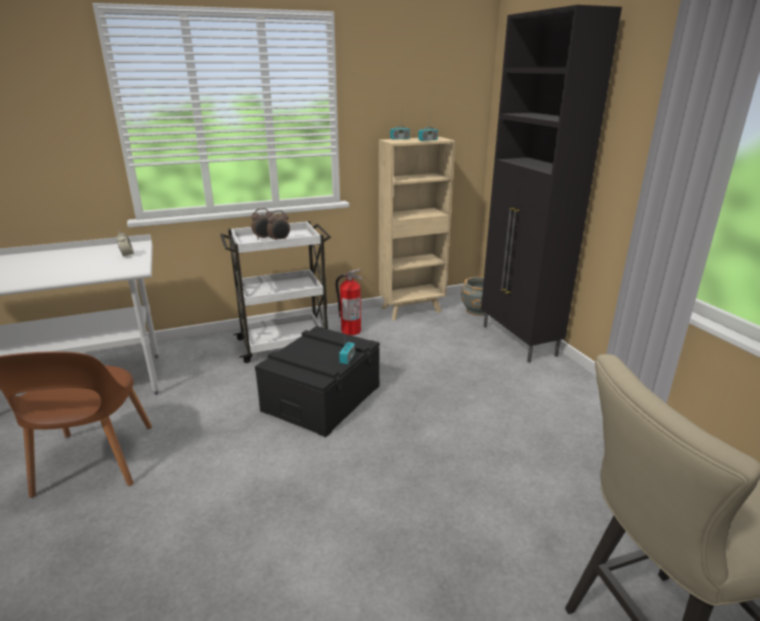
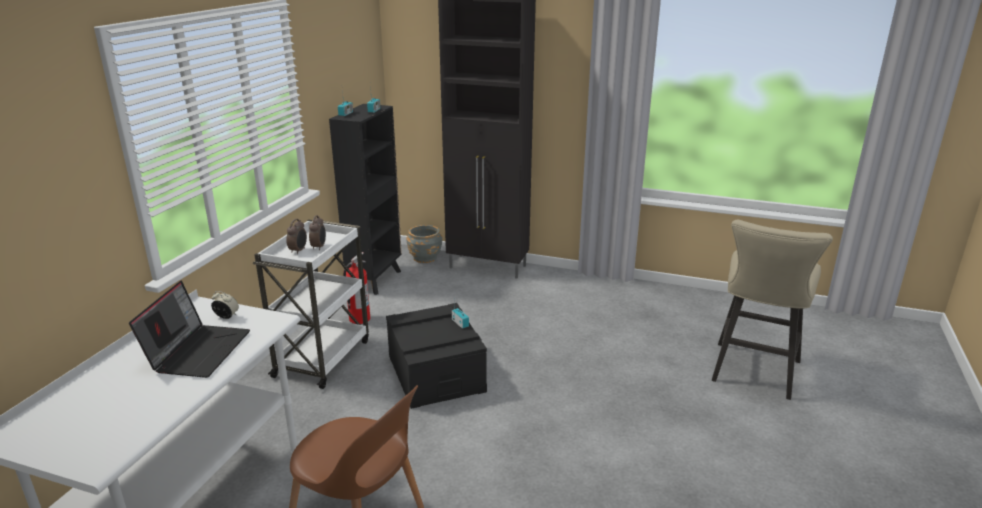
camera: 50 degrees left, 0 degrees up
(69, 265) = (198, 350): none -> laptop
(412, 310) = (375, 279): beige bookcase -> black bookcase

